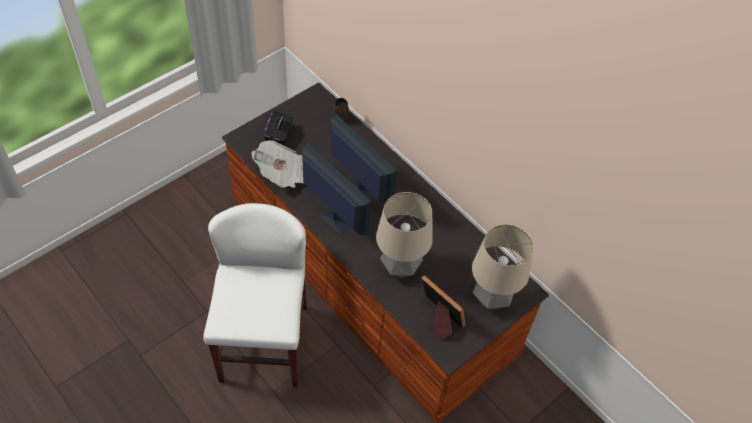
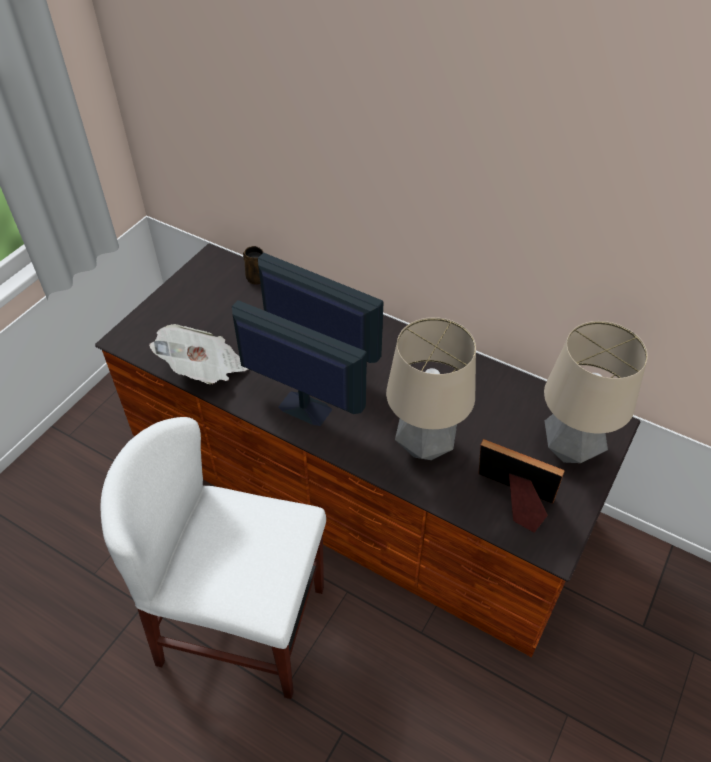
camera: 15 degrees left, 5 degrees down
(264, 343) = (243, 625): white chair -> white chair turned 60 degrees counterclockwise
(279, 136) = (179, 321): black tissue box -> none

